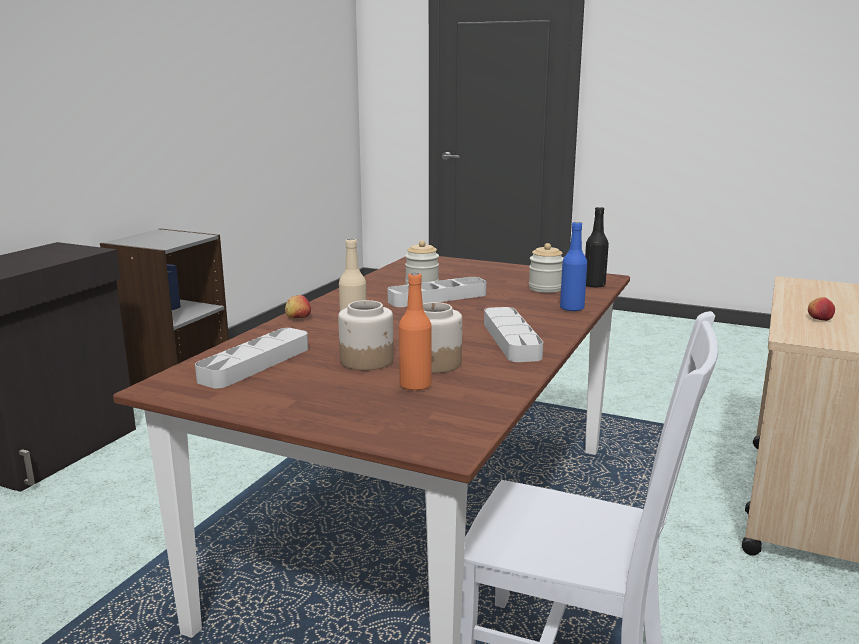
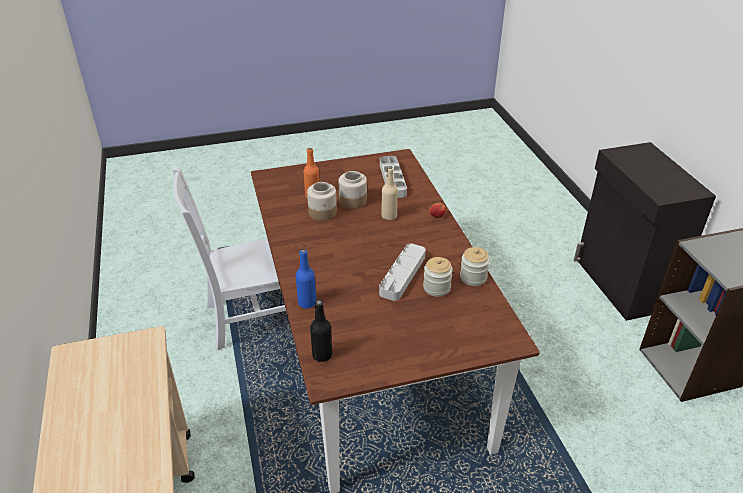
camera: 140 degrees right, 20 degrees up
(511, 340) = (308, 247): grey tray -> none
(545, 288) = (352, 328): jar -> jar (473, 277)
(819, 319) = (128, 383): apple -> none

